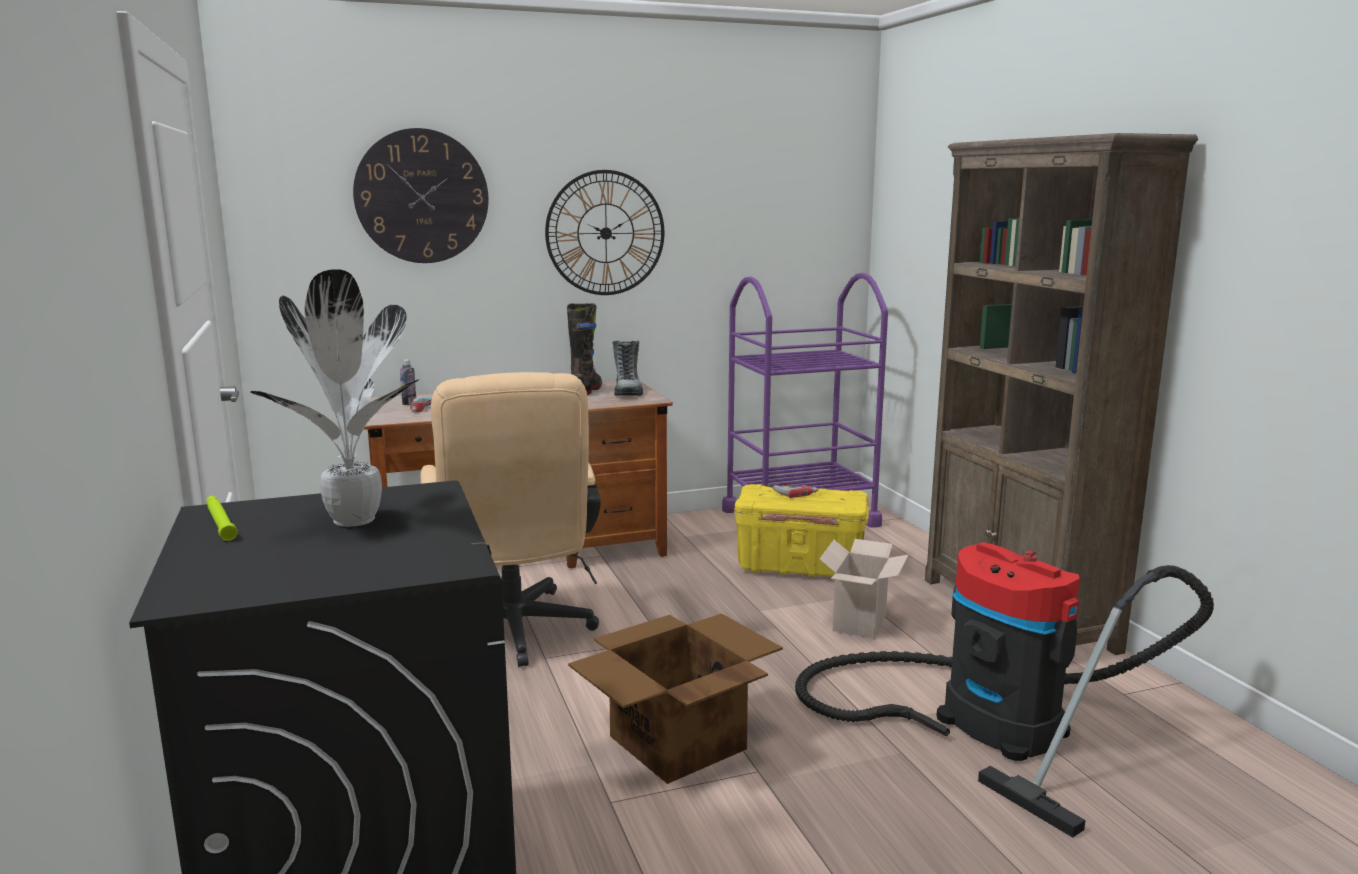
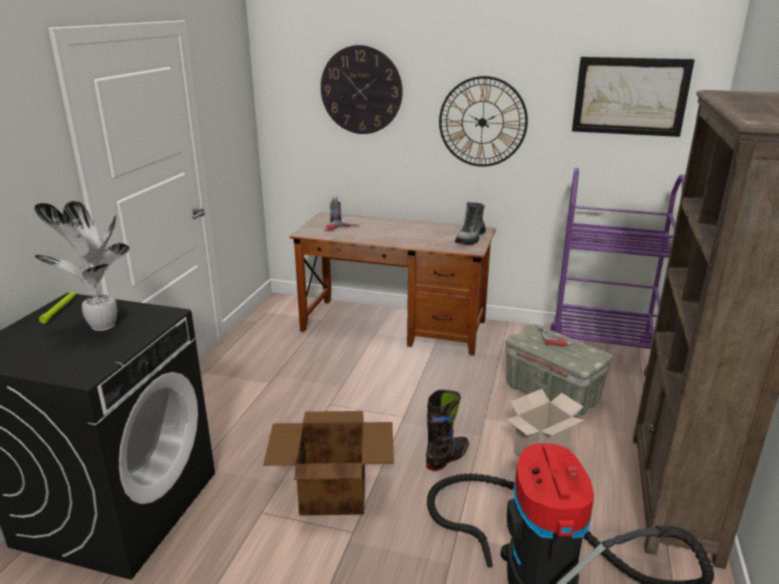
camera: 35 degrees right, 10 degrees up
(514, 635) = (331, 383): beige office chair -> none
(587, 390) = (447, 232): black boot -> black boot (447, 458)
(778, 189) = (630, 96): none -> picture
(800, 567) = (552, 394): yellow storage box -> grey storage box

